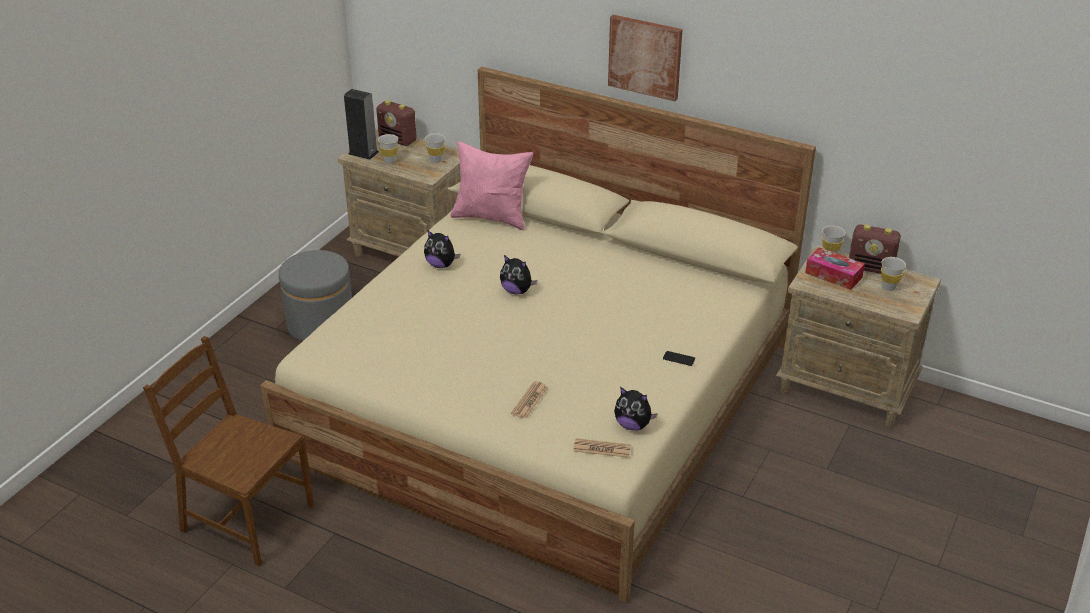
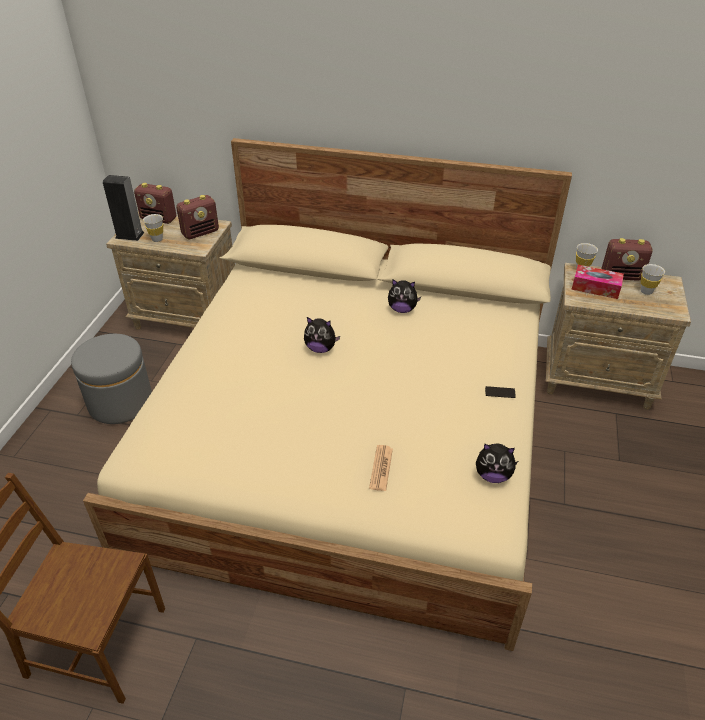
camera: 15 degrees left, 5 degrees up
(436, 160) = (200, 233): white cup -> radio
(441, 265) = (237, 334): plush toy -> plush toy (402, 309)
(491, 217) = (268, 279): pink pillow -> none
(602, 449) = (476, 511): newspaper -> none
(645, 57) = (399, 107): picture -> none

